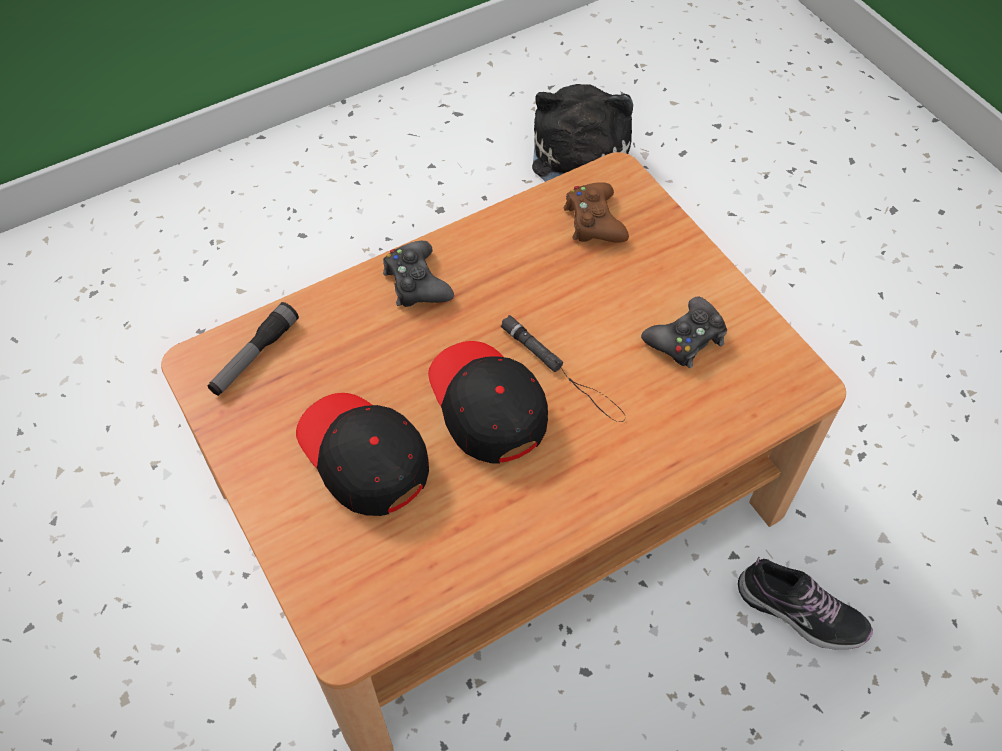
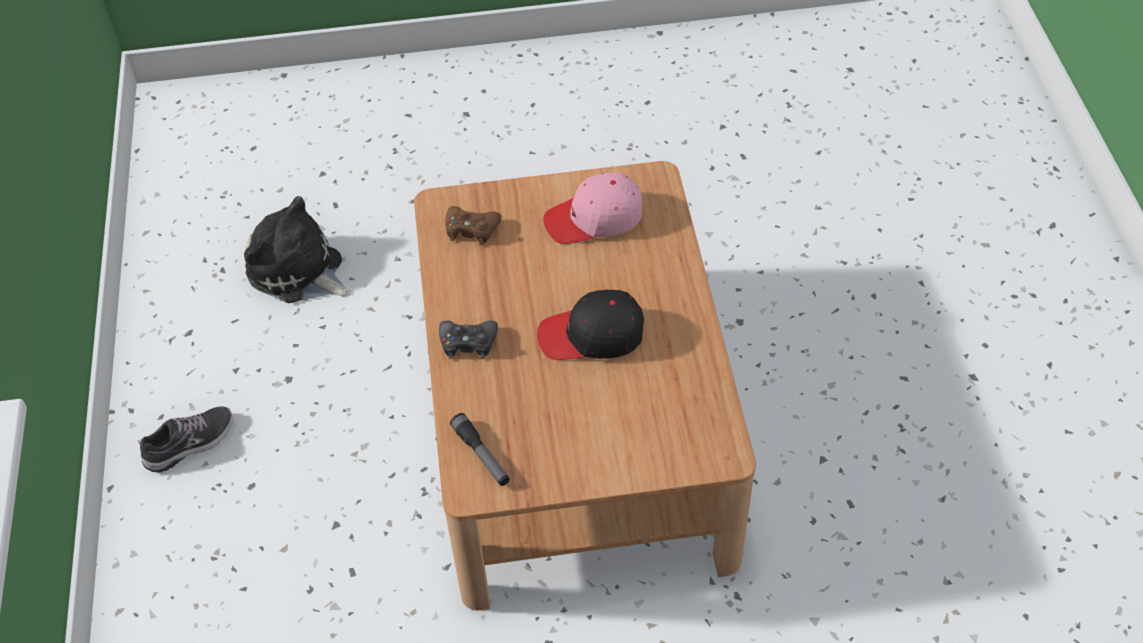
camera: 65 degrees left, 5 degrees down
(362, 457) = (598, 413): black cap -> none
(563, 372) = (586, 288): black flashlight -> none
(686, 339) = (594, 218): black game controller -> pink cap
(800, 612) = (738, 295): shoe -> shoe (190, 444)

